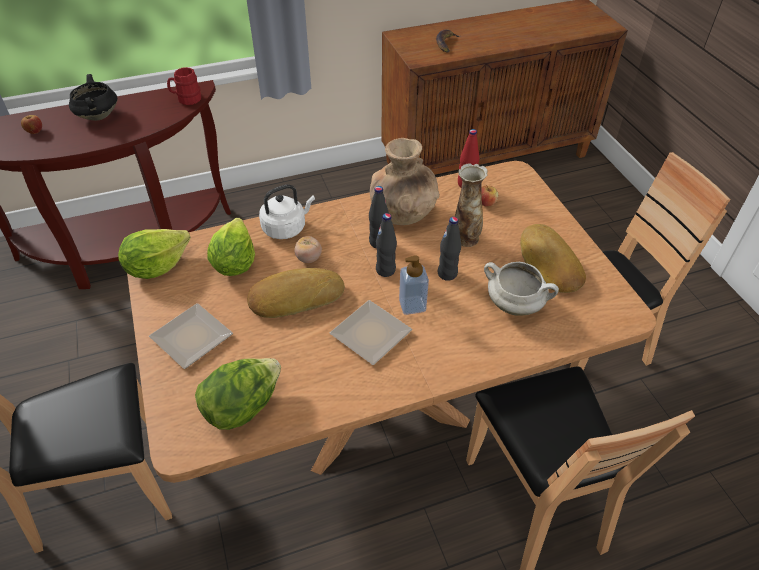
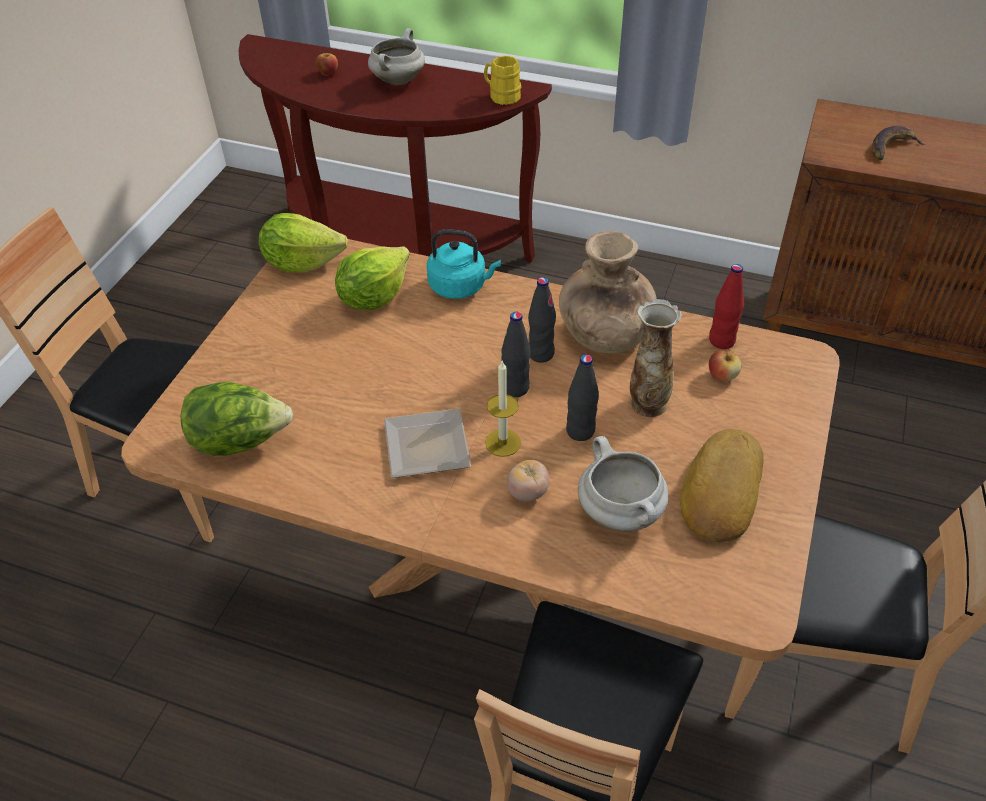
camera: 40 degrees right, 0 degrees up
(98, 116) = (398, 80): black cooking pot -> white cooking pot
(186, 99) = (501, 96): red mug -> yellow mug
(191, 340) = (261, 351): plate -> none
(286, 228) = (460, 286): white kettle -> turquoise kettle
(295, 297) = (394, 363): bread -> none
(308, 258) = (449, 331): tomato -> tomato (528, 492)
(412, 305) = (503, 442): soap dispenser -> candle

